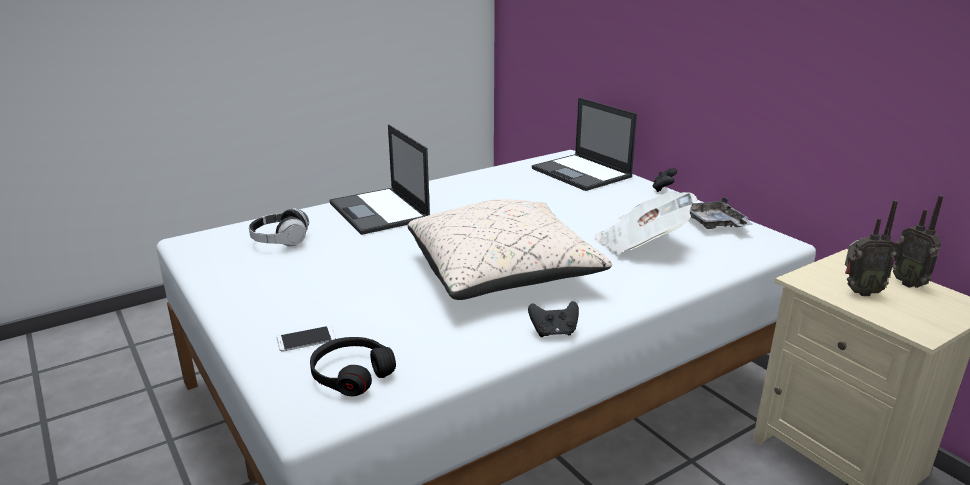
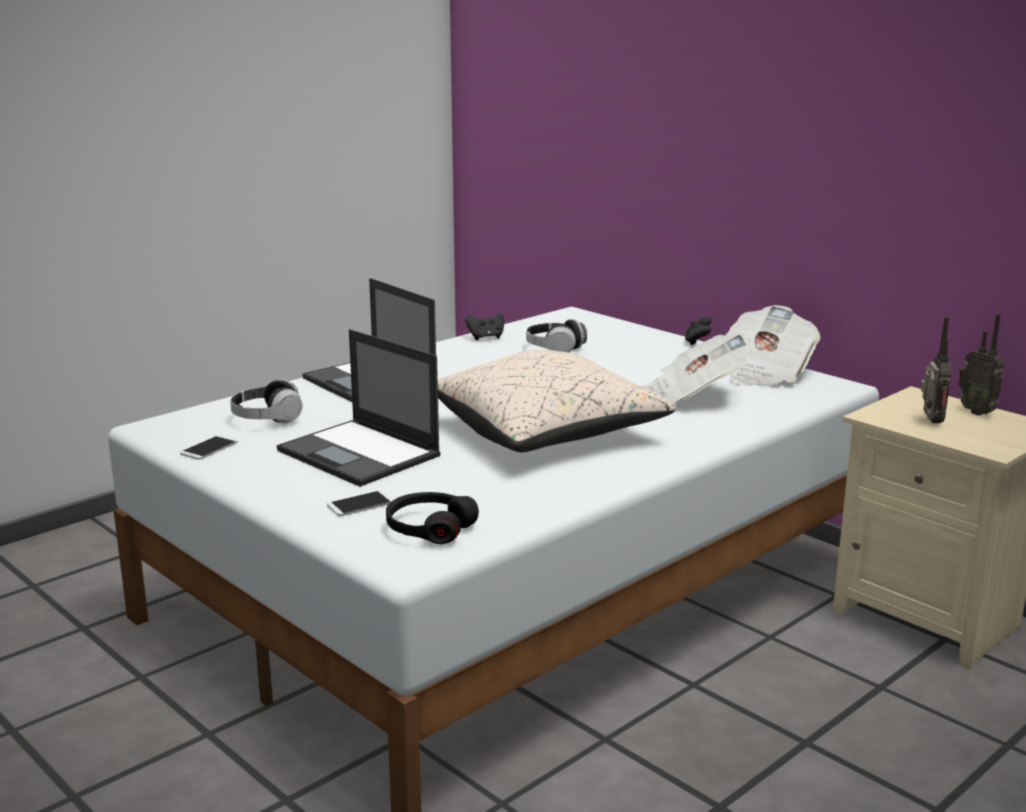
camera: 10 degrees left, 5 degrees down
(218, 267) = (209, 448): none -> phone
(541, 188) = (555, 349): none -> headphones
(554, 332) = (627, 479): black game controller -> black game controller (486, 337)
(582, 173) = (596, 330): laptop -> laptop (360, 453)
(714, 223) = (765, 372): grey tray -> newspaper
(859, 292) = (930, 422): radio -> radio turned 75 degrees counterclockwise

